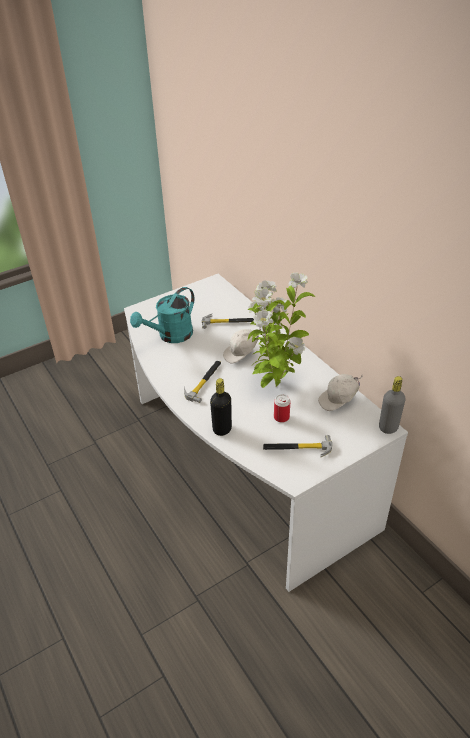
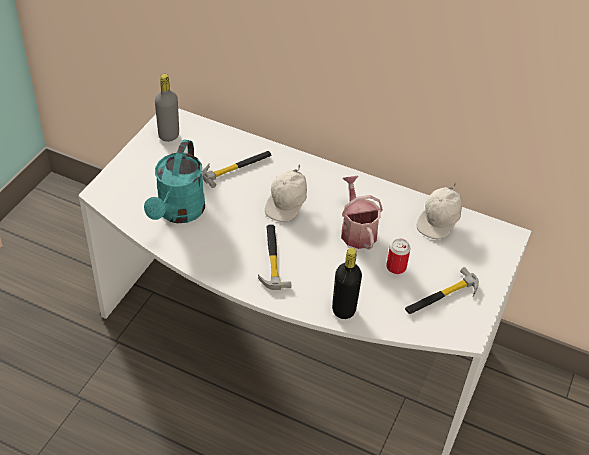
camera: 35 degrees left, 5 degrees up
(274, 385) = (357, 230): potted plant -> watering can
(388, 427) = (510, 233): grey bottle -> grey bottle (169, 135)

